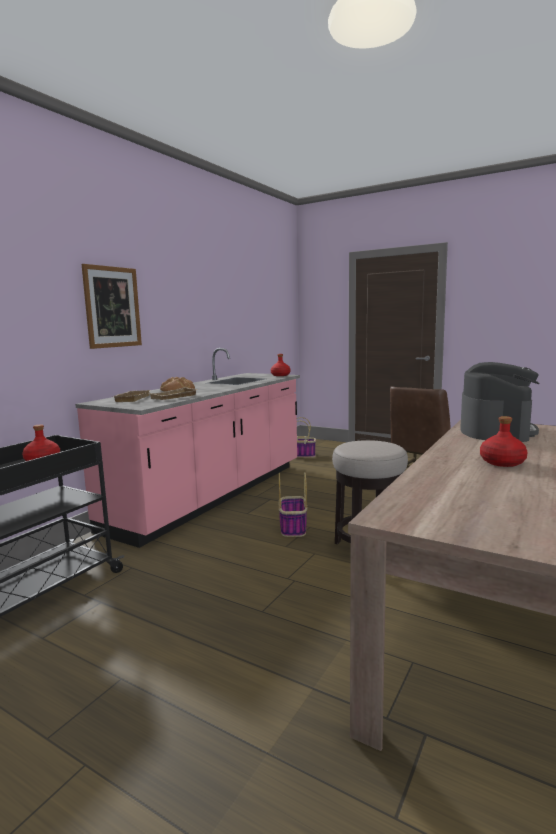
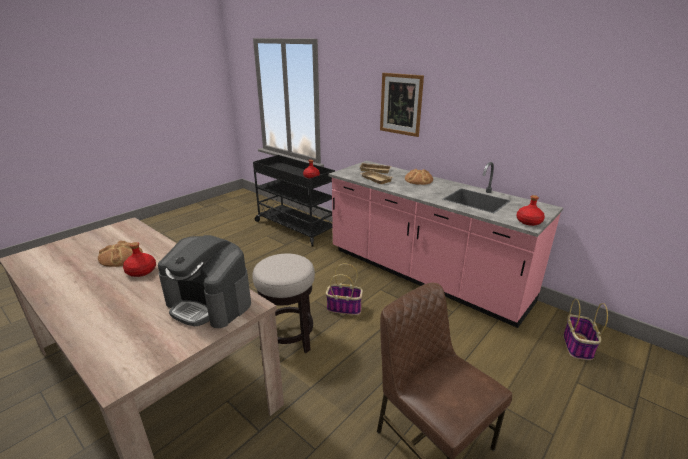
camera: 100 degrees right, 15 degrees up
(494, 482) = (121, 256): none -> bread

